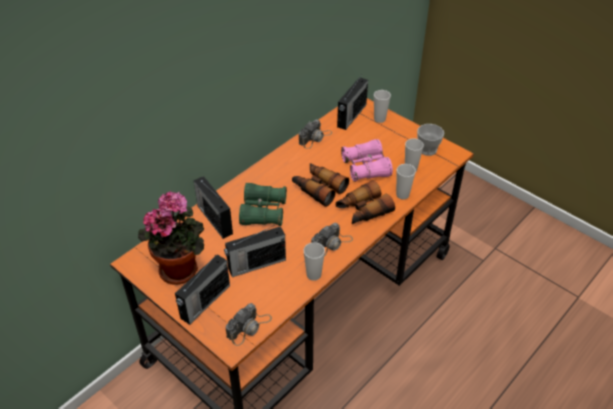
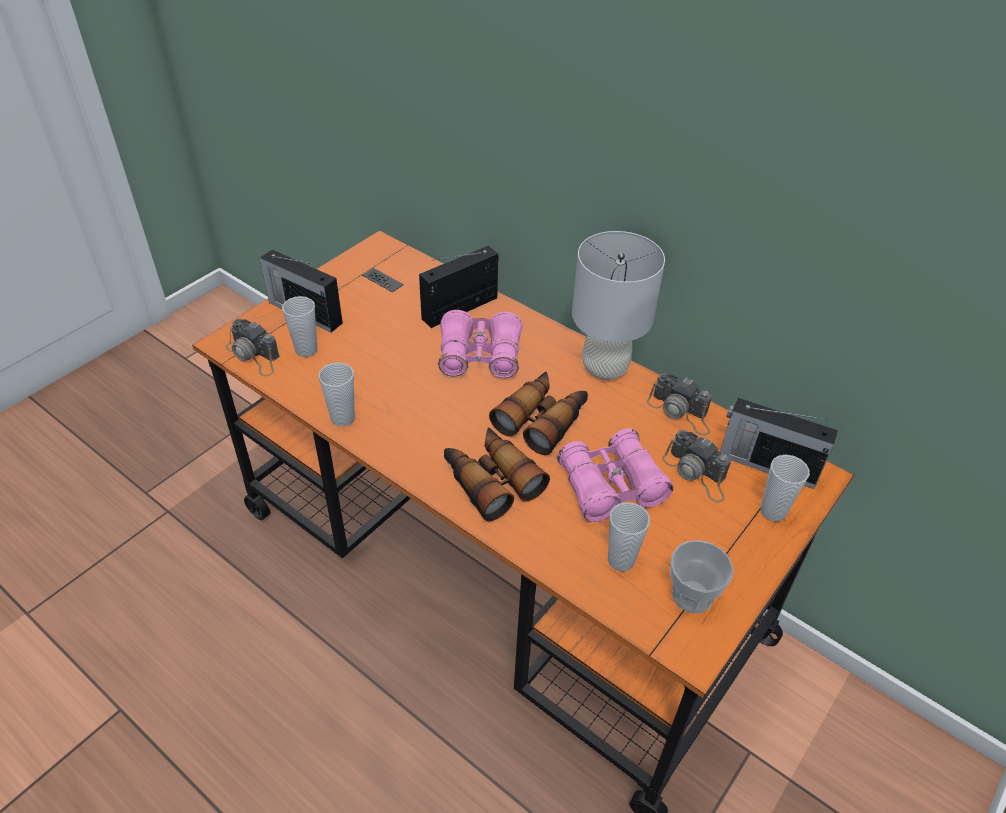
camera: 85 degrees right, 0 degrees up
(181, 268) = (366, 286): potted plant -> none
(256, 264) = (368, 355): radio -> none
(263, 212) = (480, 356): green binoculars -> pink binoculars
(278, 161) = (604, 367): none -> grey table lamp
(331, 244) = (408, 438): camera -> camera (696, 473)
(402, 195) = (540, 543): cup -> cup (306, 350)

